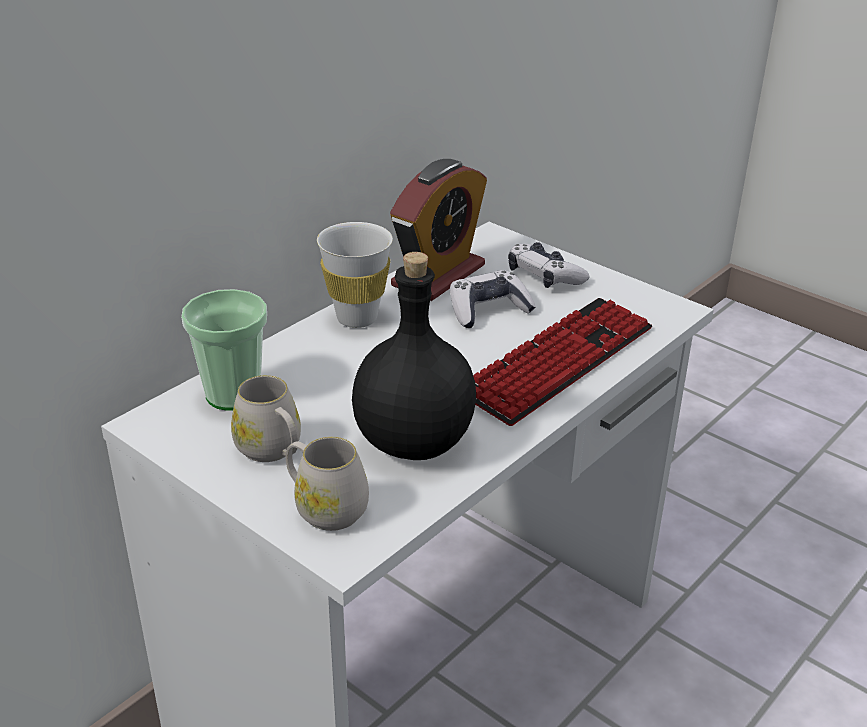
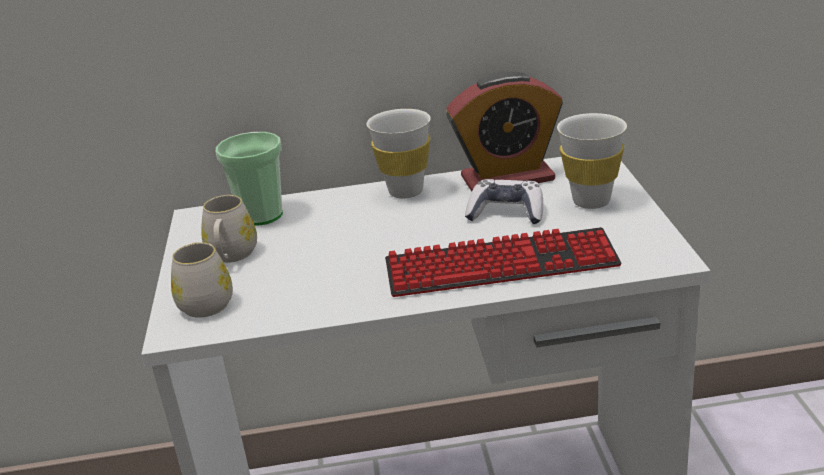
camera: 45 degrees right, 5 degrees down
(415, 443) = (316, 284): black bottle -> none
(544, 276) = (591, 201): game controller -> white cup

